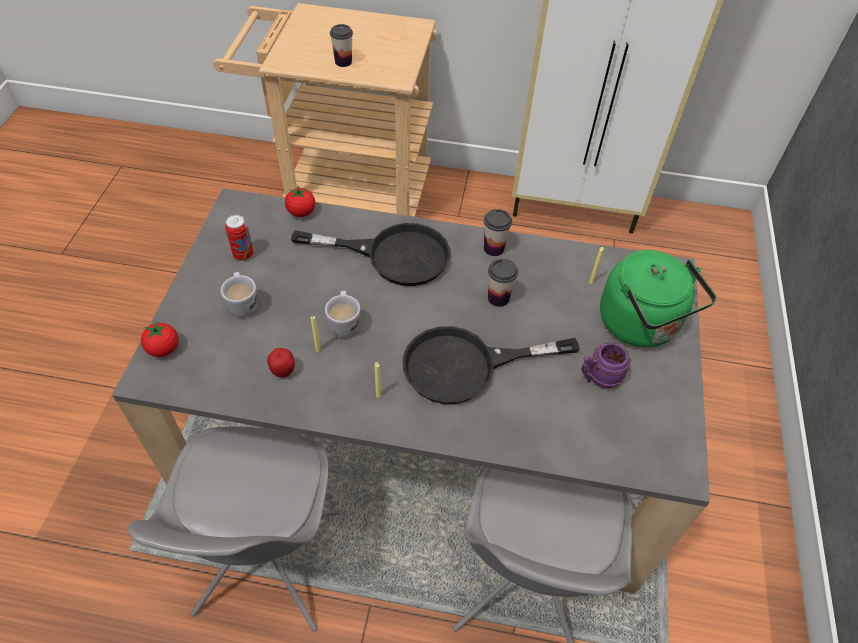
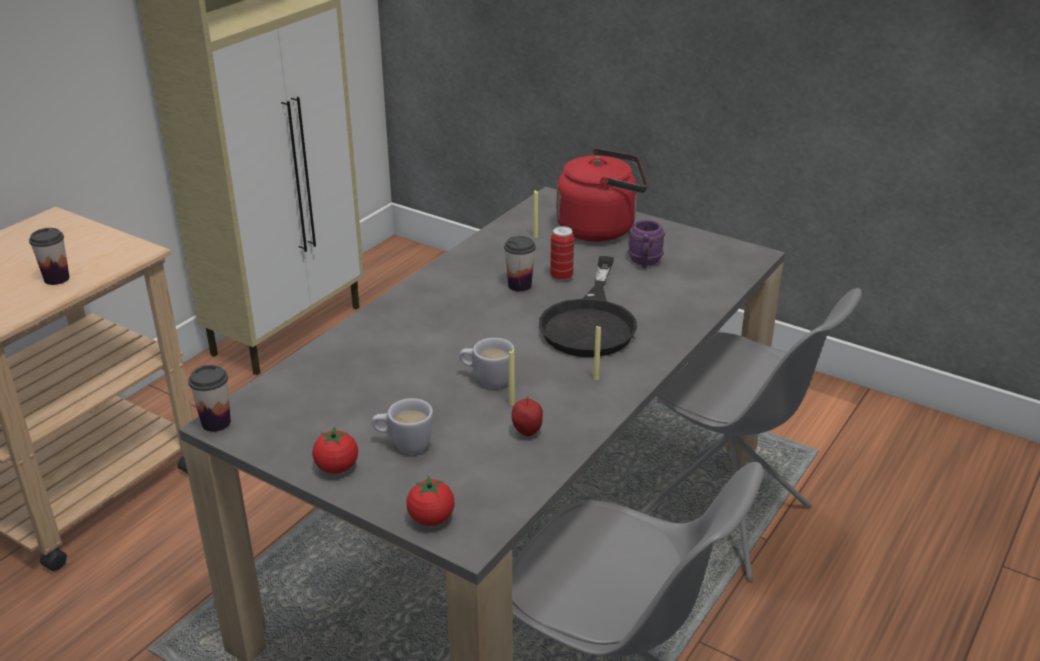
camera: 65 degrees left, 20 degrees down
(243, 255) = (321, 431): can -> can (561, 277)
(301, 212) = (287, 375): tomato -> tomato (337, 468)
(393, 255) = (412, 330): black frying pan -> none
(493, 248) = (453, 272): cup -> cup (216, 423)
(642, 325) = (601, 228): green kettle -> red kettle

